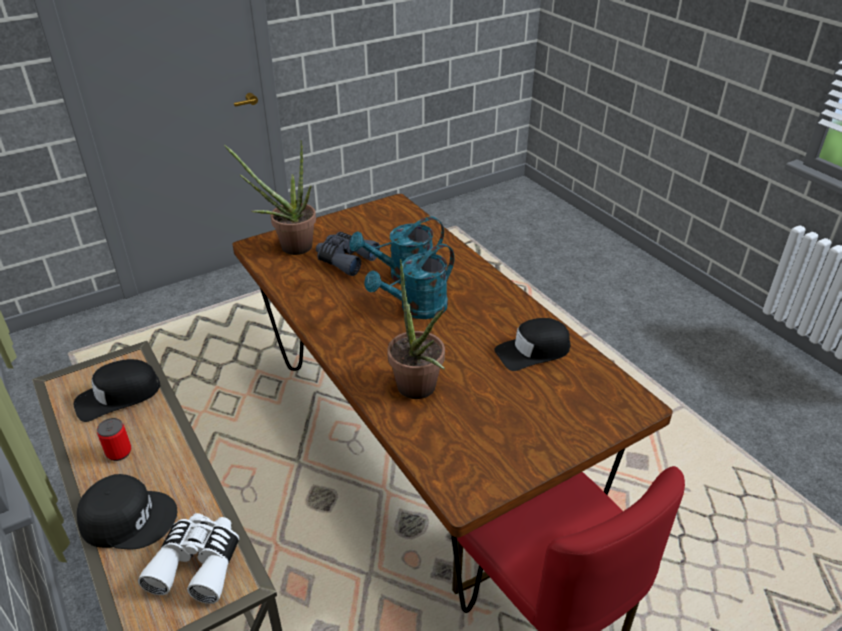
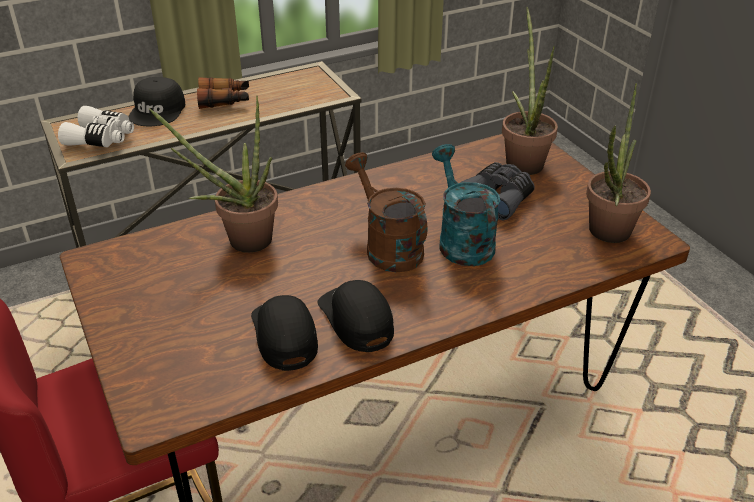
camera: 95 degrees right, 0 degrees up
(118, 396) = (289, 93): black cap -> black cap (356, 319)
(119, 452) = (225, 100): can -> binoculars
(391, 219) = (606, 236): none -> potted plant
(416, 309) = (388, 247): turquoise watering can -> brown watering can

